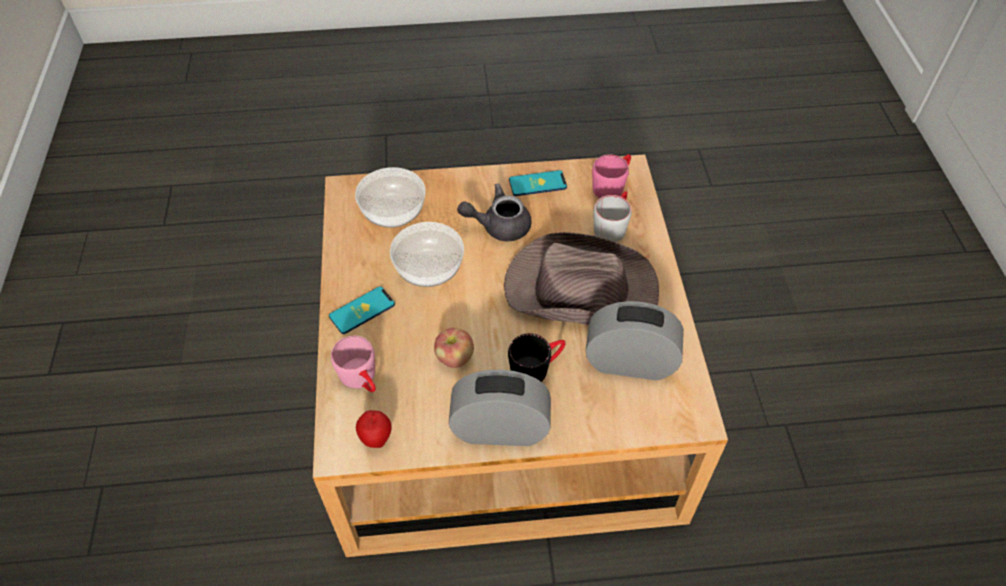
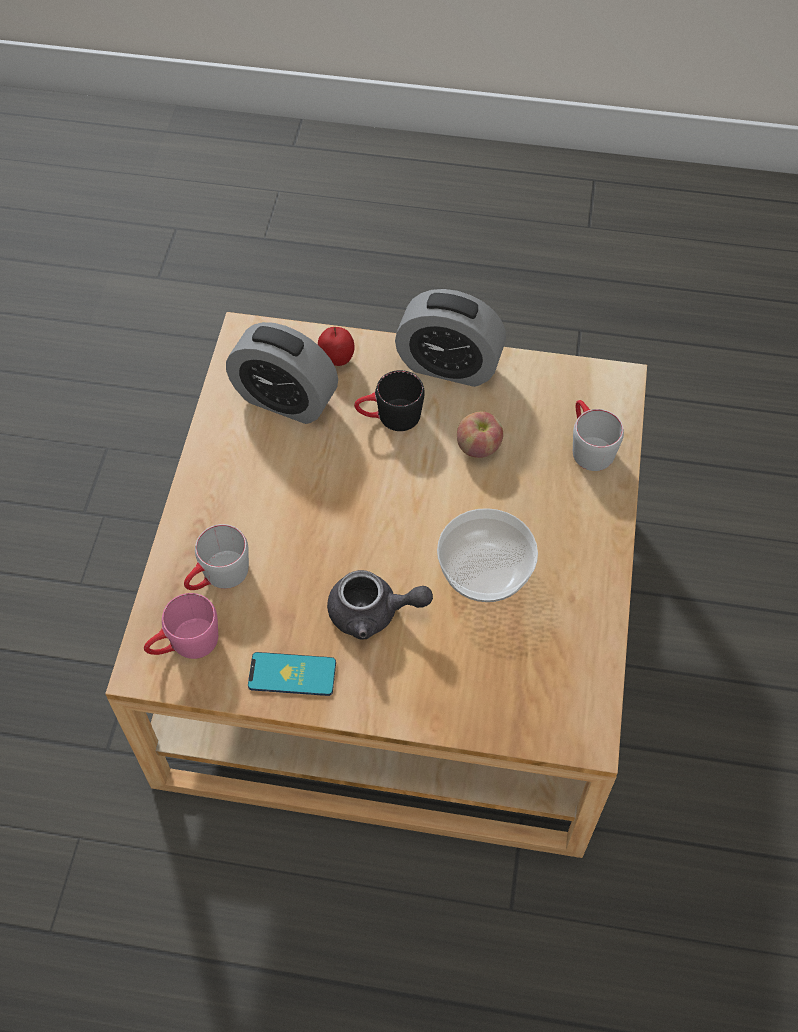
camera: 165 degrees left, 5 degrees up
(362, 310) = (580, 529): phone -> none
(362, 379) = (588, 446): pink mug -> grey mug
(376, 439) = (579, 383): apple -> apple (337, 361)
(392, 211) = (520, 675): bowl -> none
(579, 289) = (303, 496): brown hat -> none

